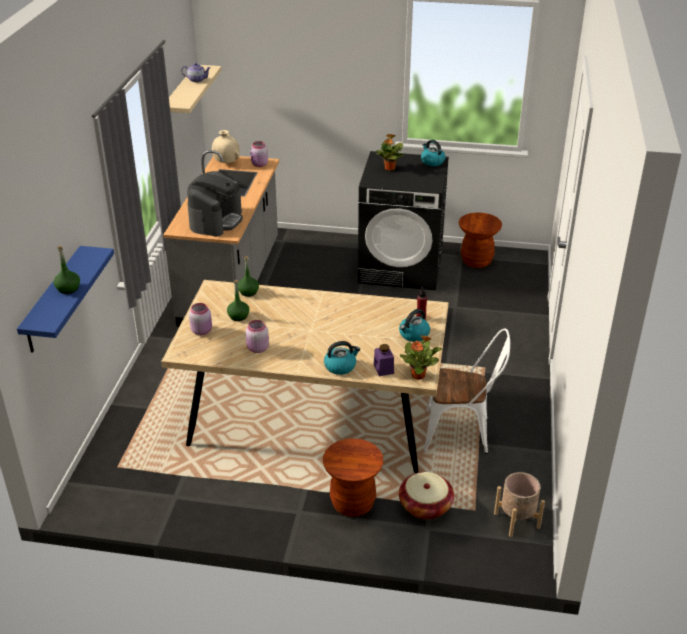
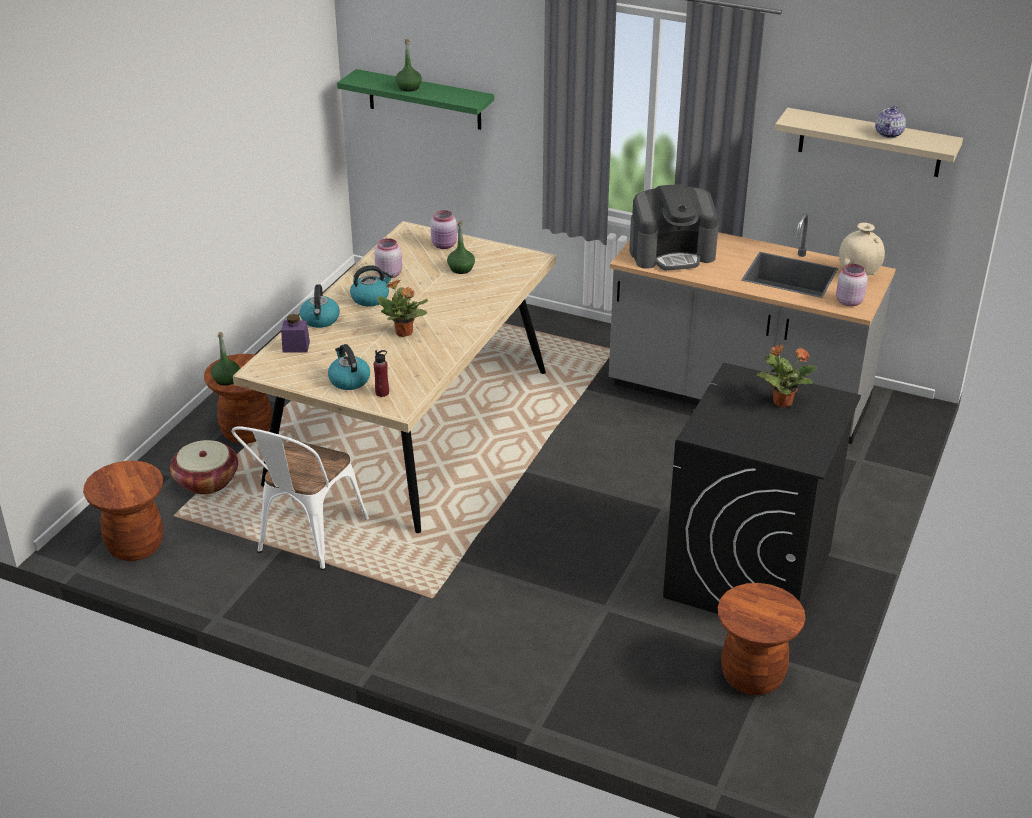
camera: 105 degrees right, 0 degrees up
(53, 300) = (424, 100): blue shelf -> green shelf
(216, 220) = (672, 253): coffee machine -> coffee machine turned 45 degrees counterclockwise
(248, 292) = (511, 280): green bottle -> green bottle (226, 379)
(418, 375) = (267, 368): potted plant -> potted plant (404, 333)
(432, 161) = (802, 453): kettle -> kettle (370, 298)
(517, 520) = (135, 545): beige planter -> brown stool

